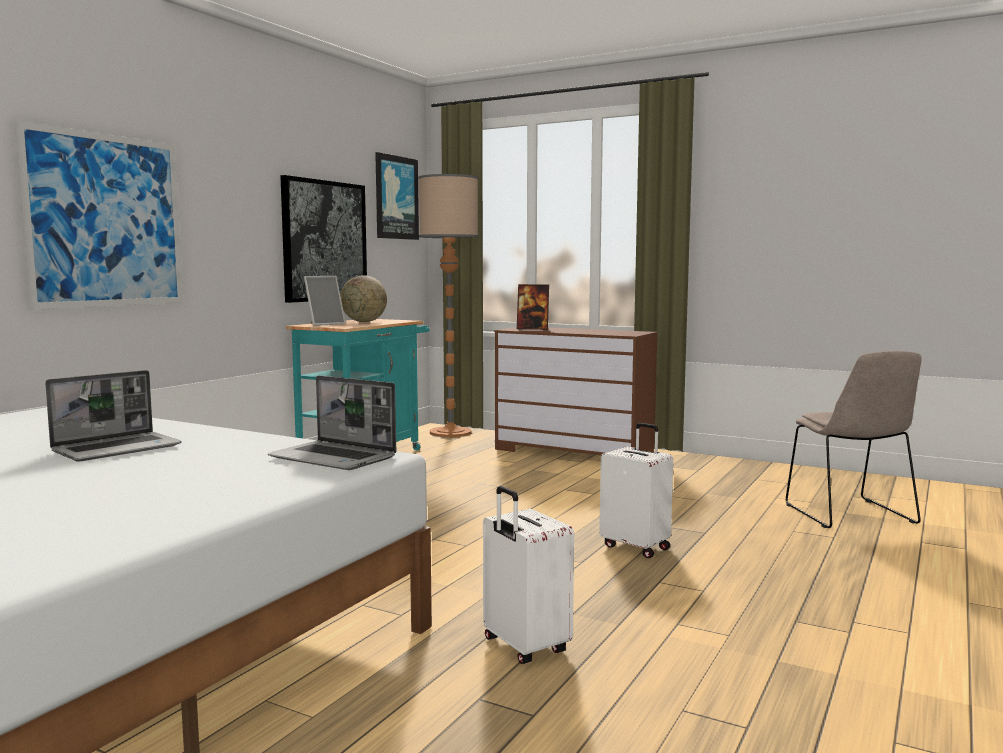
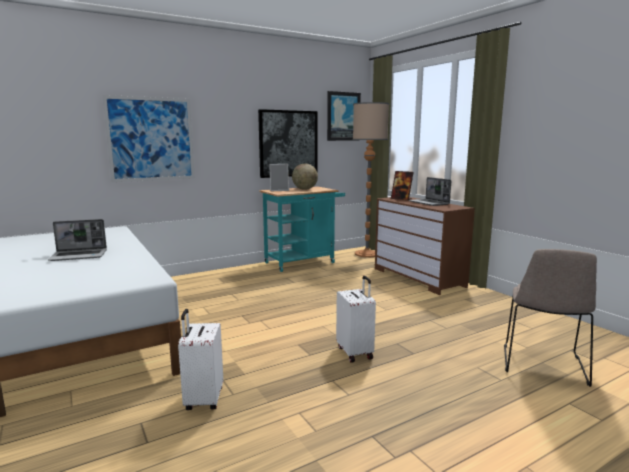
camera: 30 degrees right, 5 degrees up
(335, 458) = (133, 277): laptop -> laptop (429, 203)

